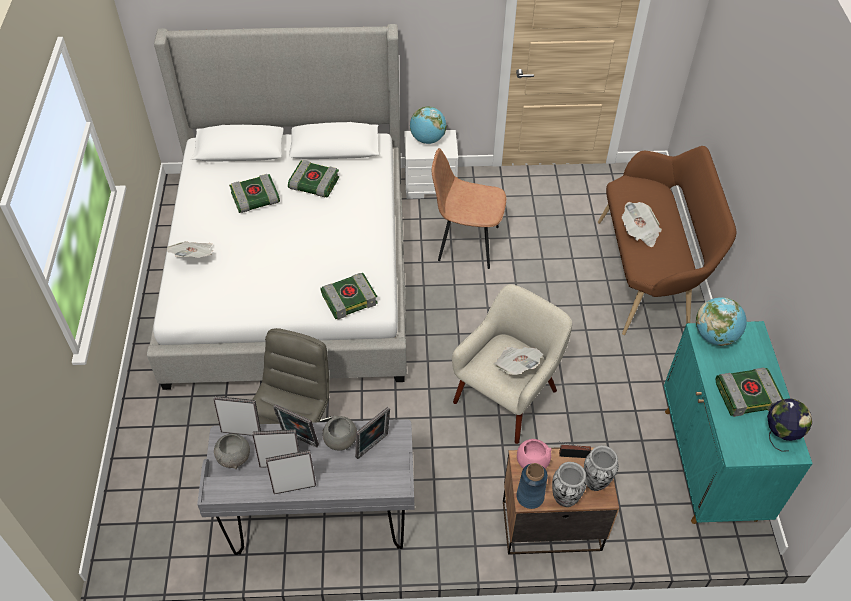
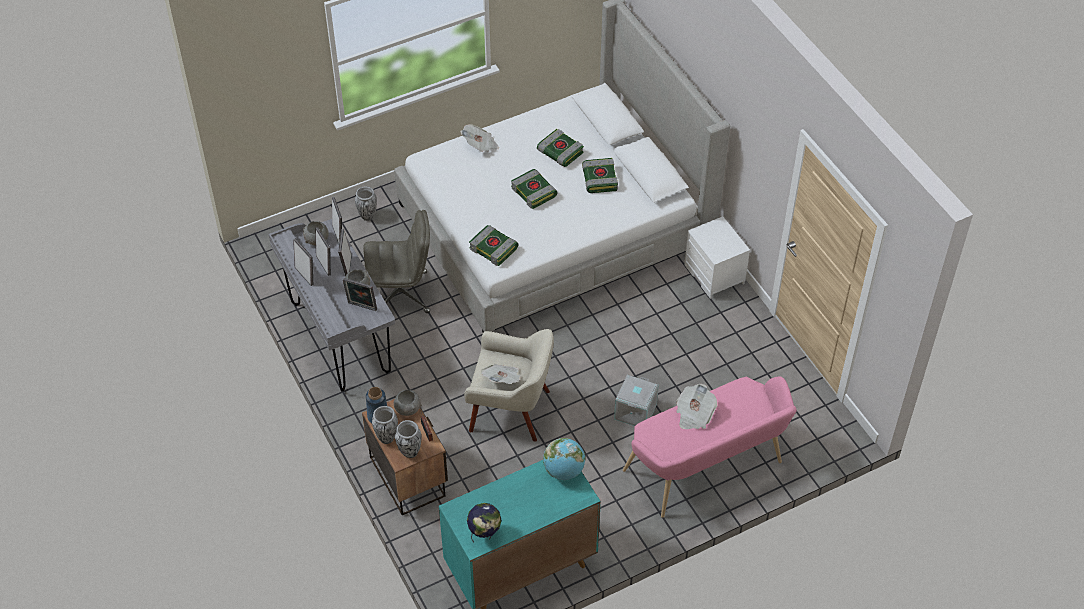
camera: 65 degrees right, 0 degrees up
(157, 427) = (367, 216): none -> vase
(427, 139) = (722, 235): globe -> none
(466, 243) = (659, 326): brown chair -> none
(532, 462) = (407, 409): pink bowl -> grey bowl
(557, 299) = (634, 411): none -> grey storage box
(649, 274) = (708, 470): brown bench -> pink bench
(747, 394) = (514, 505): book -> book (534, 192)

